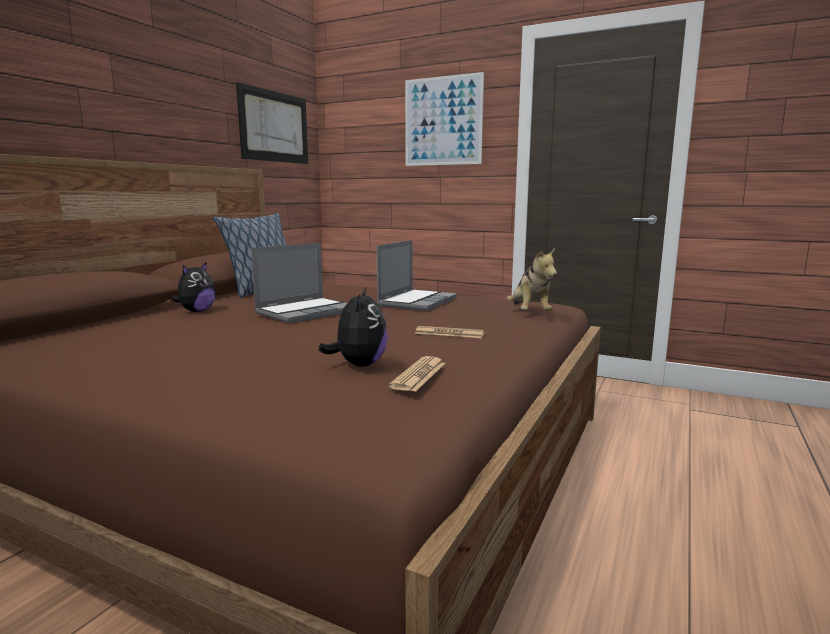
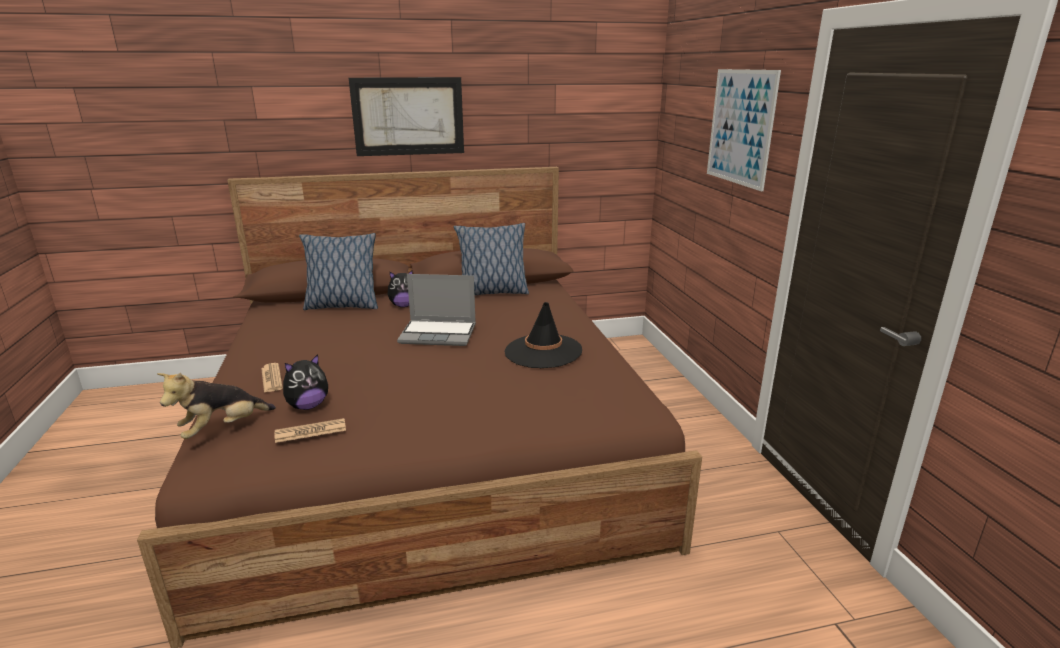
camera: 50 degrees right, 10 degrees up
(114, 325) = (342, 306): none -> pillow
(274, 127) = (589, 119): picture -> picture (408, 116)
(417, 301) = (543, 351): laptop -> black hat
(449, 333) = (448, 402): newspaper -> newspaper (271, 378)
(529, 313) = (576, 409): plush toy -> plush toy (222, 429)

